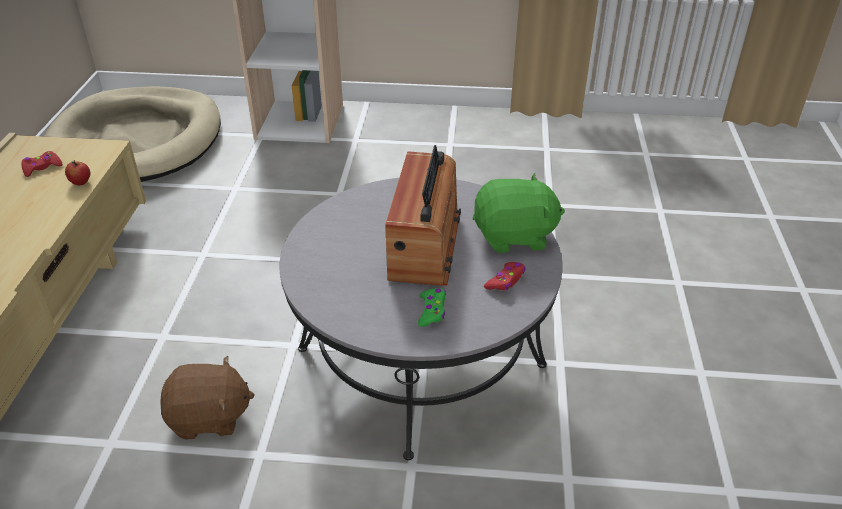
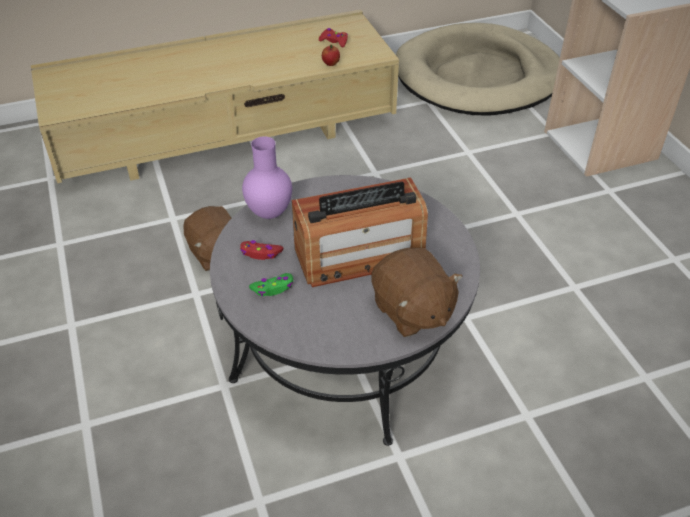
camera: 65 degrees right, 5 degrees up
(317, 284) = (268, 214): none -> purple vase
(505, 281) = (341, 323): red game controller -> red game controller (261, 253)
(514, 236) = (412, 311): green plush toy -> brown plush toy

